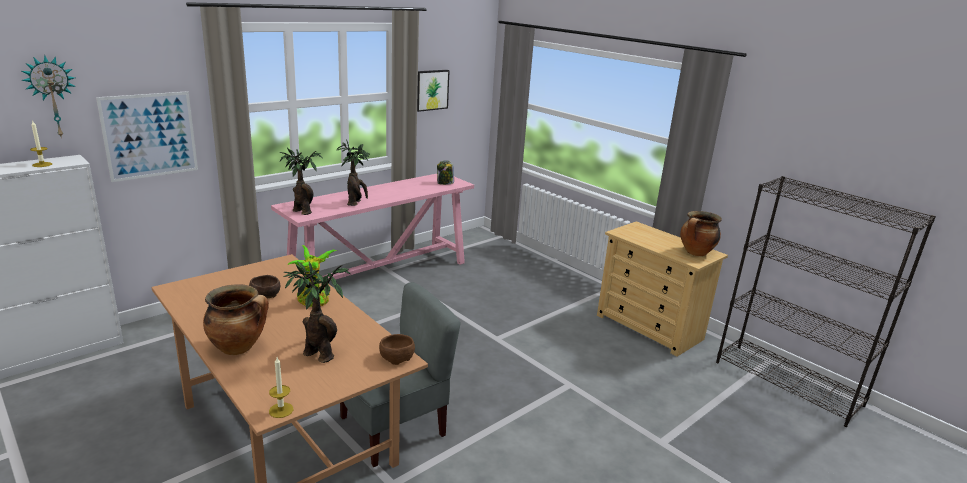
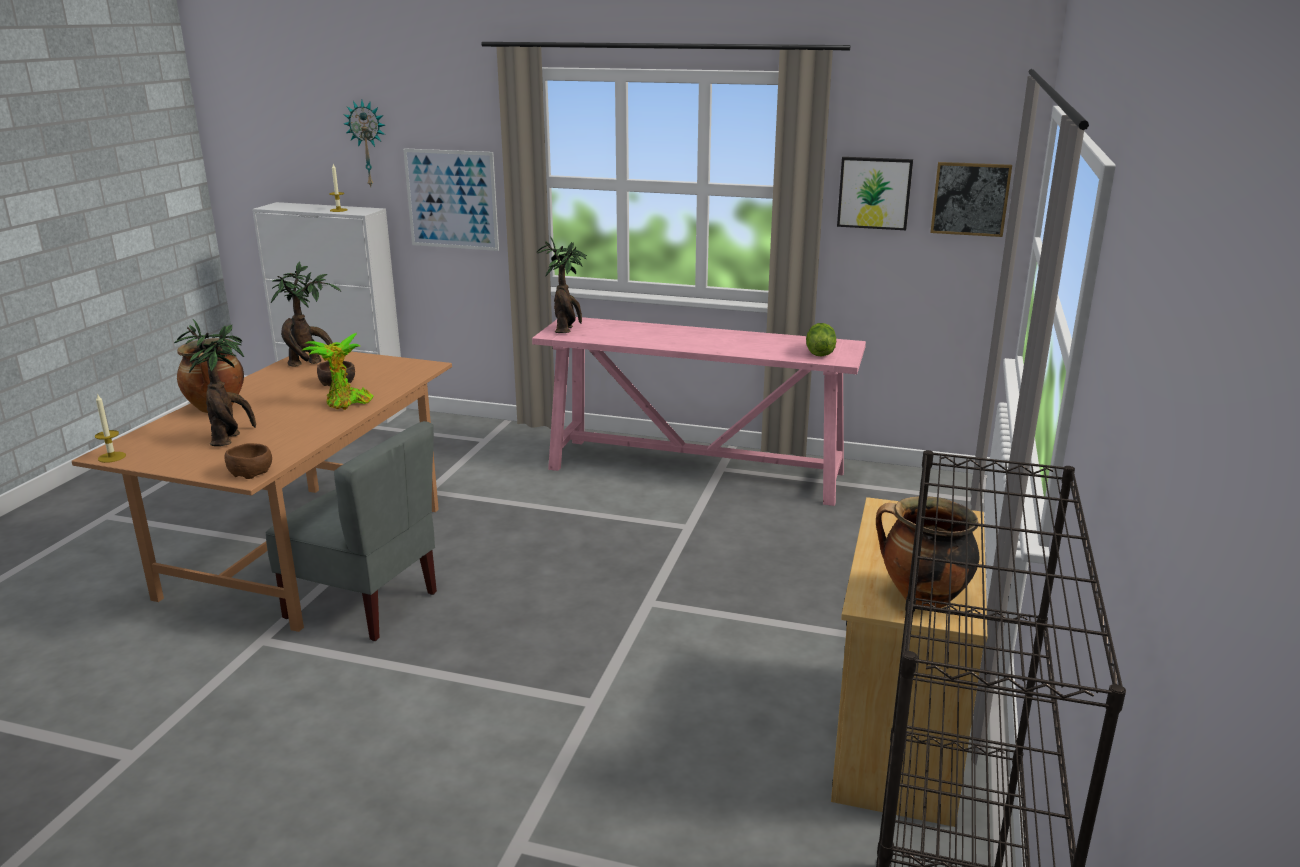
camera: 60 degrees right, 0 degrees up
(356, 202) = (642, 339): potted plant -> potted plant (310, 364)
(445, 183) = (819, 353): jar -> lettuce
(470, 87) = (970, 199): none -> picture

